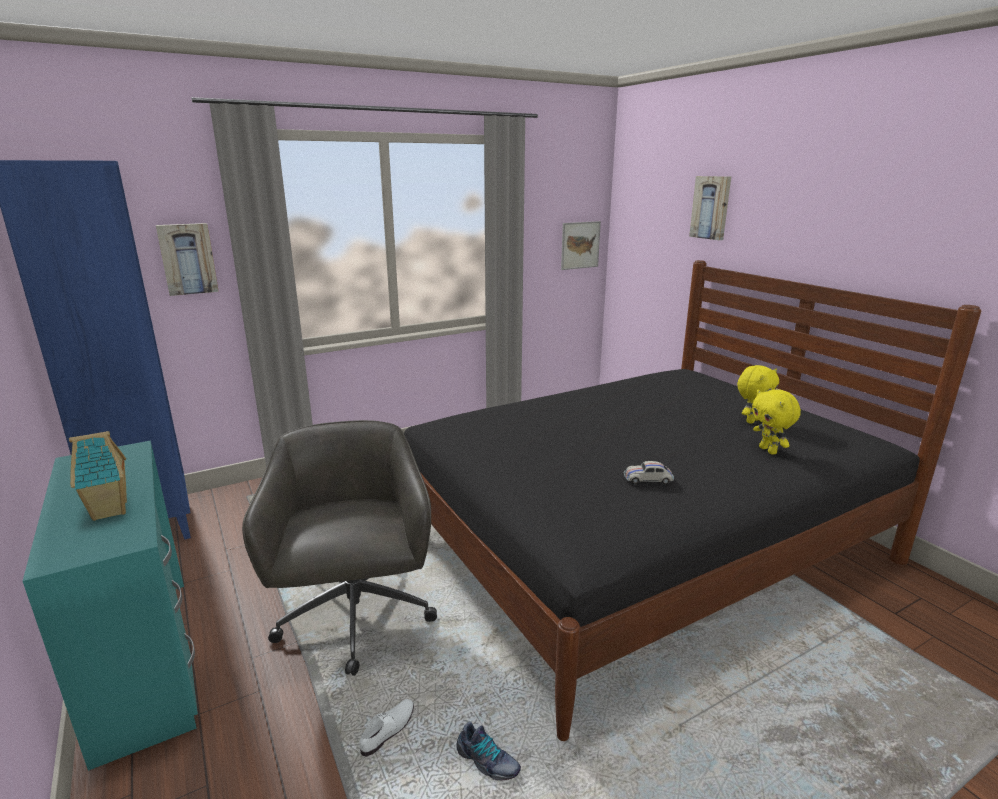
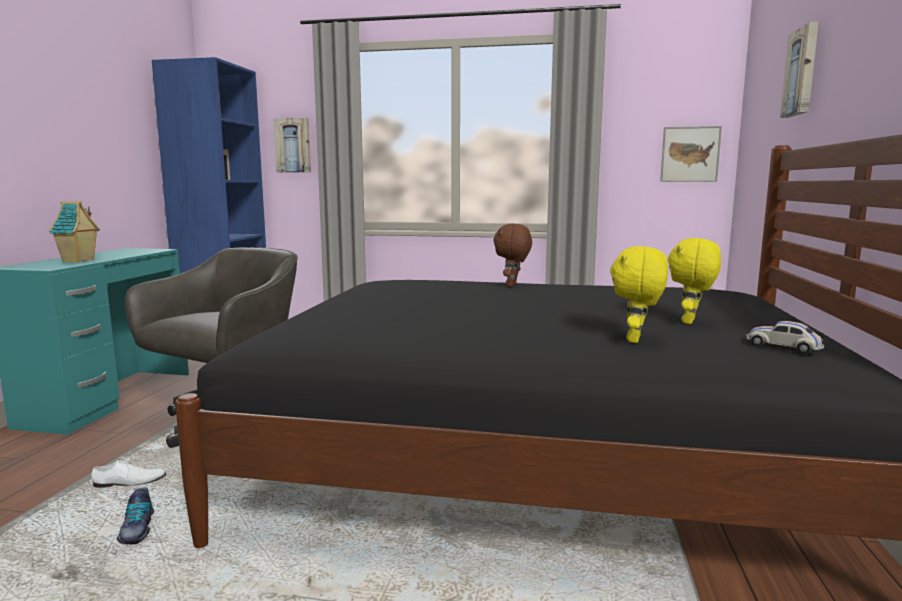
camera: 40 degrees right, 10 degrees down
(572, 405) = (512, 286): none -> brown plush toy
(648, 479) = (426, 324): white toy car -> white toy car (783, 347)
(751, 420) = (690, 322): yellow plush toy -> yellow plush toy turned 120 degrees clockwise

